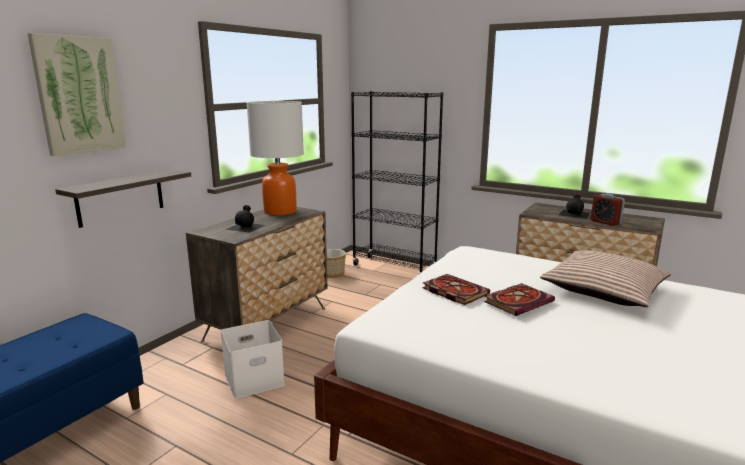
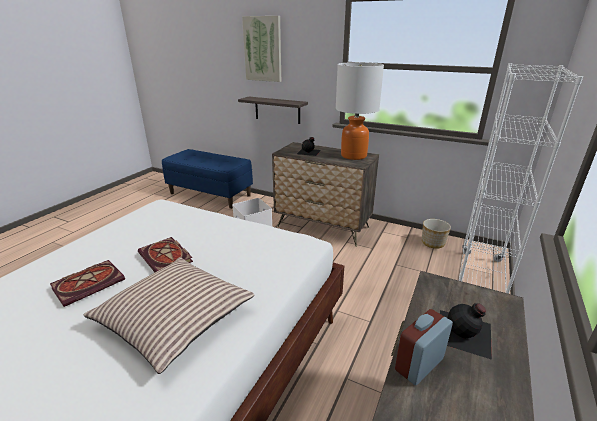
camera: 85 degrees right, 10 degrees up
(394, 268) = (479, 280): black bookcase -> white bookcase
(453, 291) = (199, 230): book -> book (90, 283)

